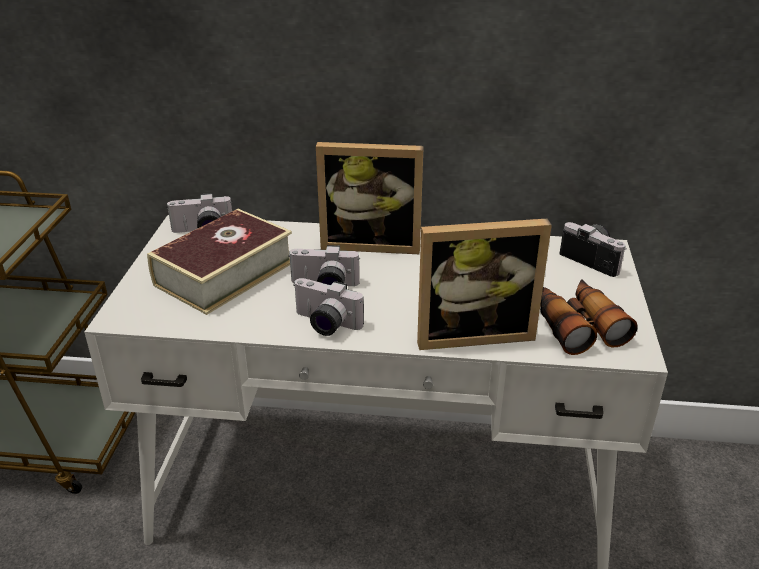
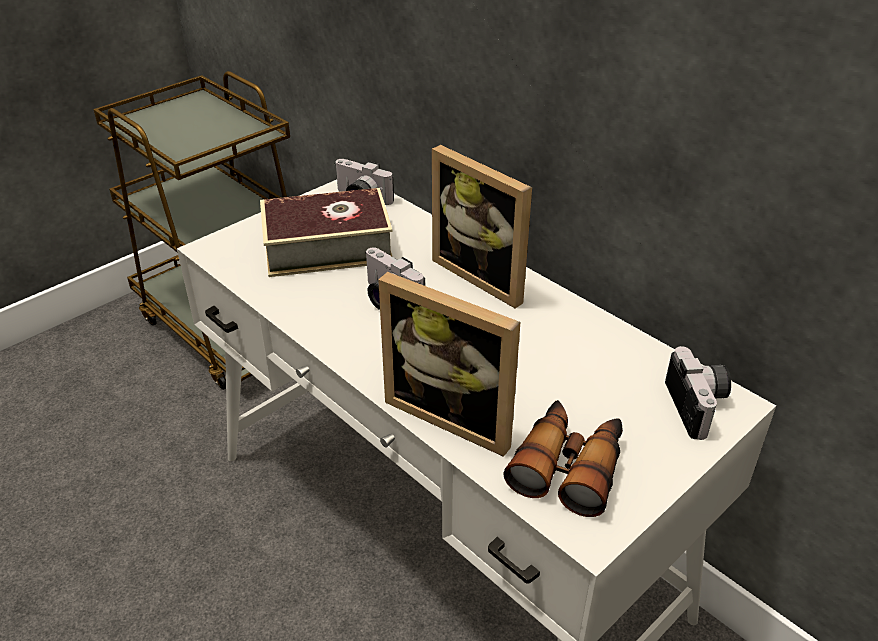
camera: 40 degrees right, 5 degrees up
(324, 324) = (341, 334): camera -> none

